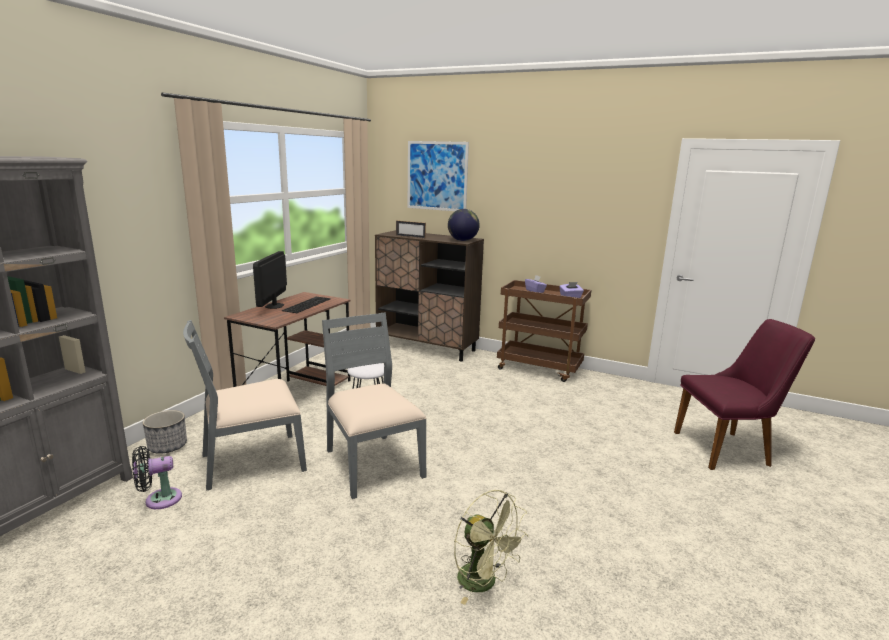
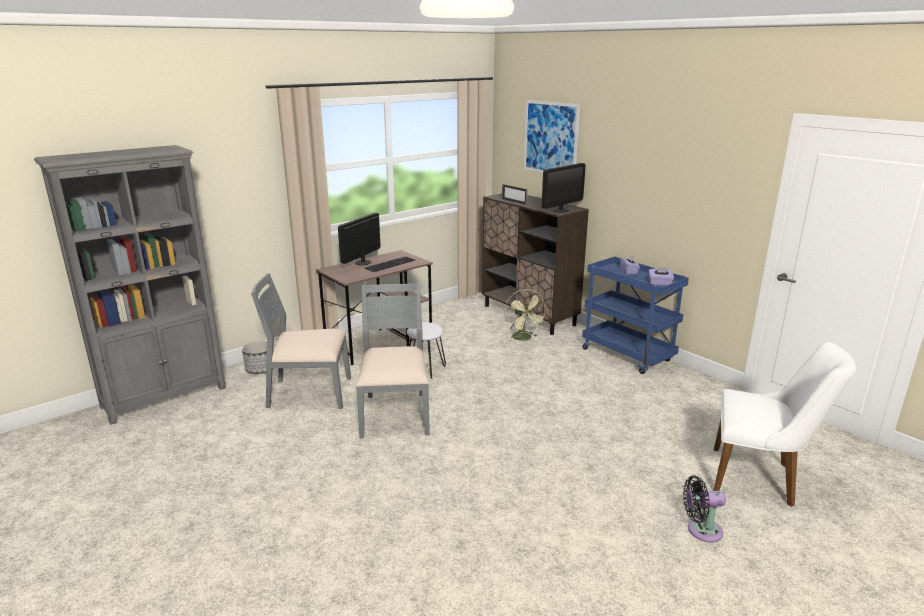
camera: 25 degrees right, 5 degrees up
(159, 500) = (233, 407): black fan -> black fan (701, 530)
(462, 240) = (560, 210): globe -> monitor
(484, 583) = (408, 524): green fan -> green fan (524, 338)
(540, 369) = (628, 355): brown cart -> blue cart
(730, 449) = (761, 479): purple chair -> white chair

